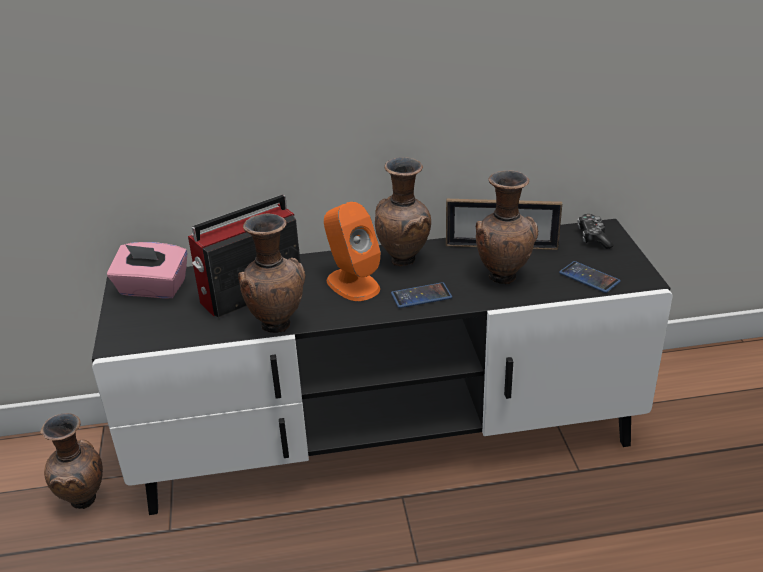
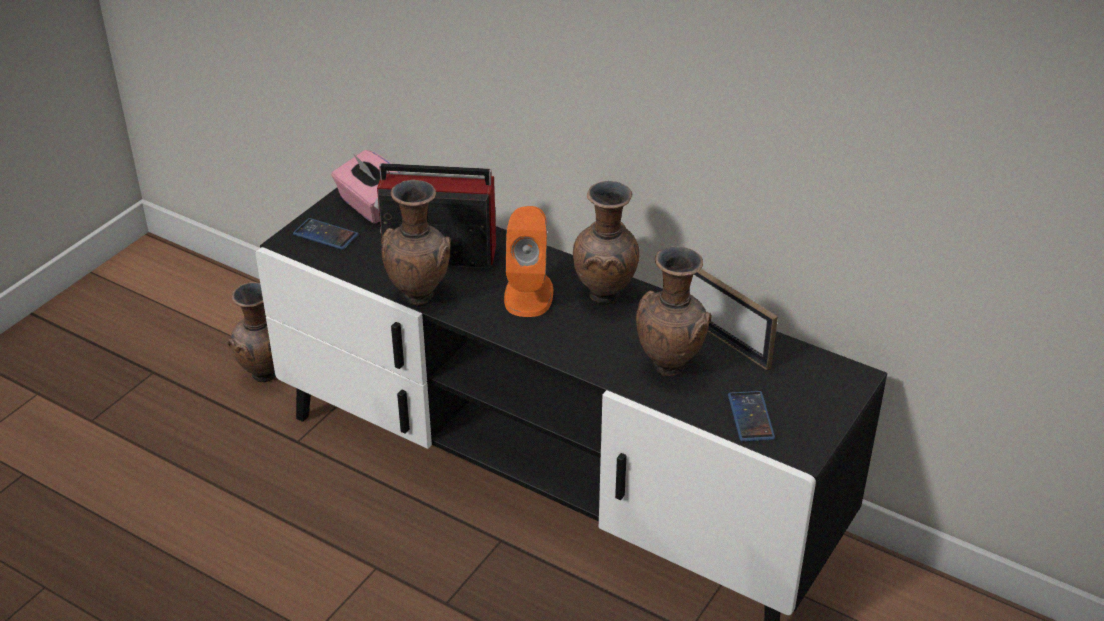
camera: 40 degrees right, 5 degrees up
(421, 296) = (569, 341): phone -> phone (325, 235)
(593, 237) = (825, 379): game controller -> none

